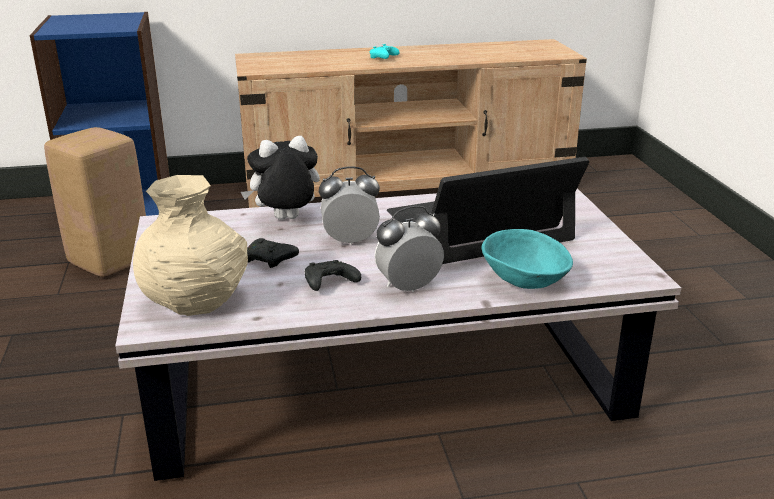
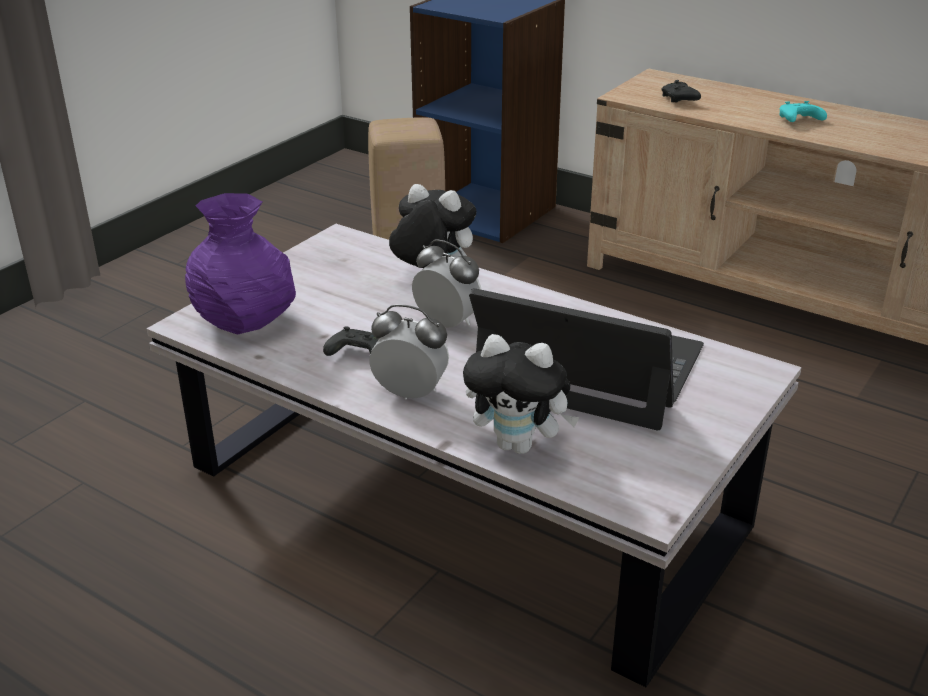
camera: 45 degrees right, 5 degrees up
(198, 301) = (246, 321): beige vase -> purple vase
(270, 260) = (353, 311): black game controller -> black game controller (679, 100)
(525, 281) = (519, 445): turquoise bowl -> plush toy

